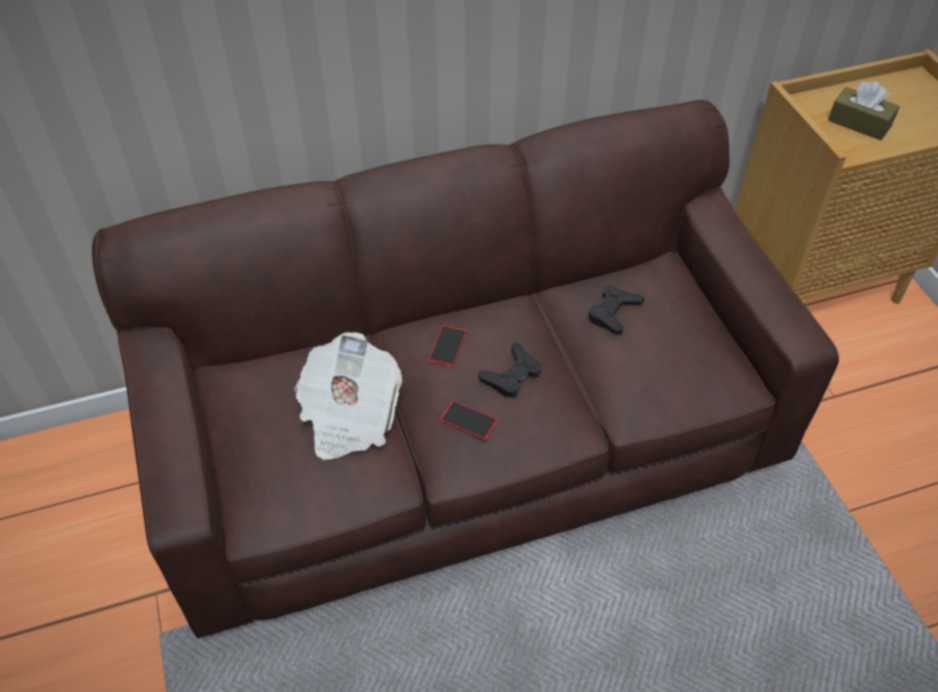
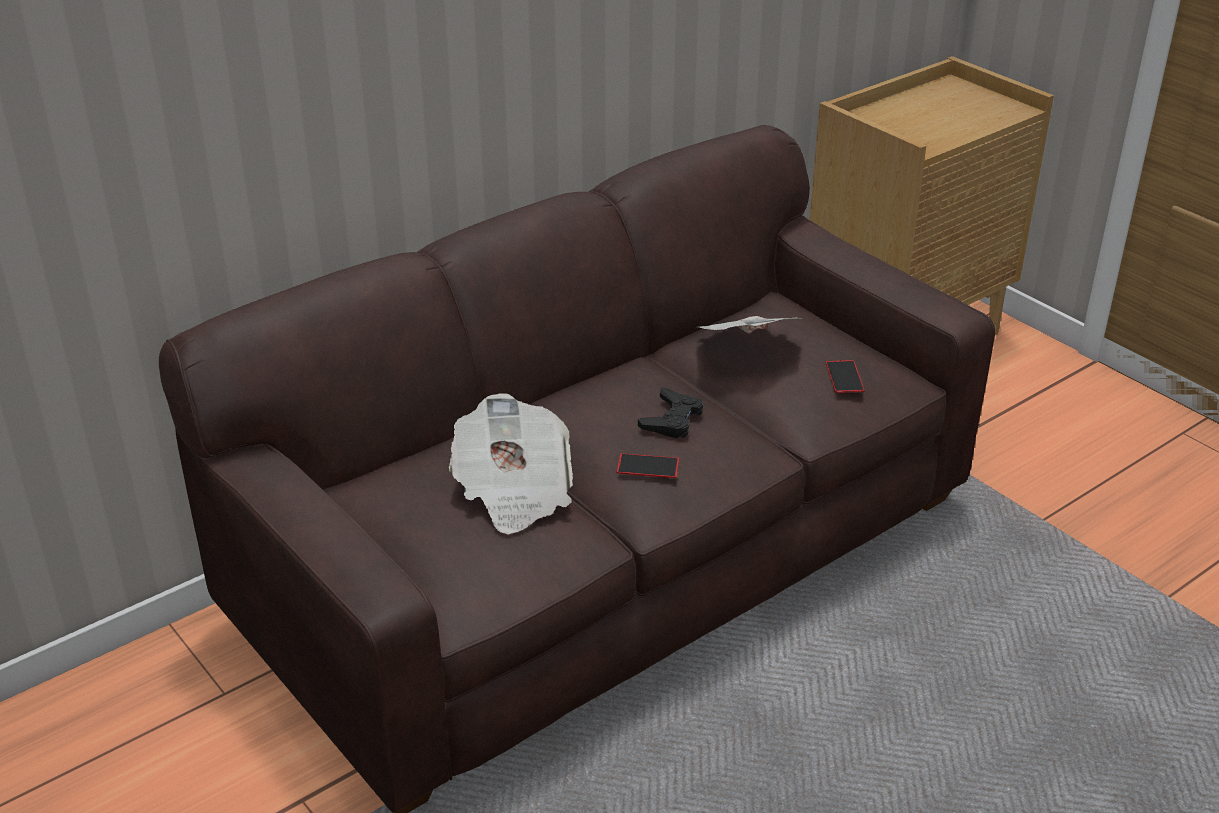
camera: 20 degrees left, 15 degrees down
(447, 345) = (586, 410): phone -> phone (844, 377)
(613, 313) = (746, 348): black game controller -> newspaper
(859, 123) = (919, 124): brown tissue box -> none

